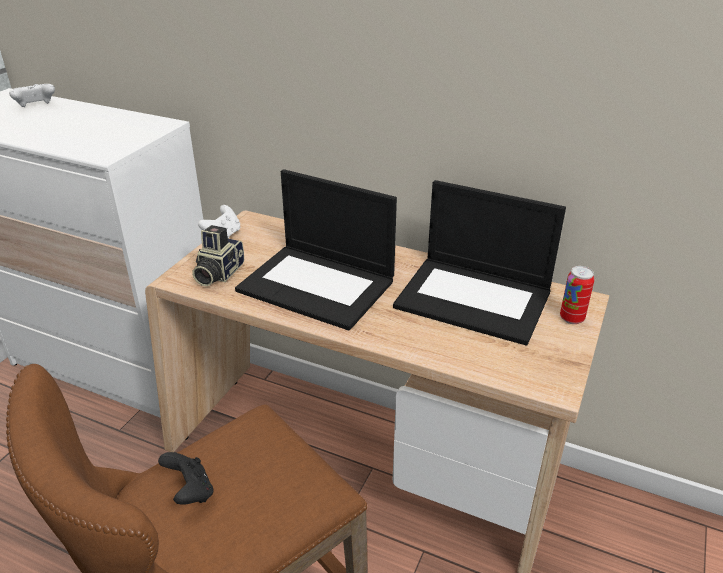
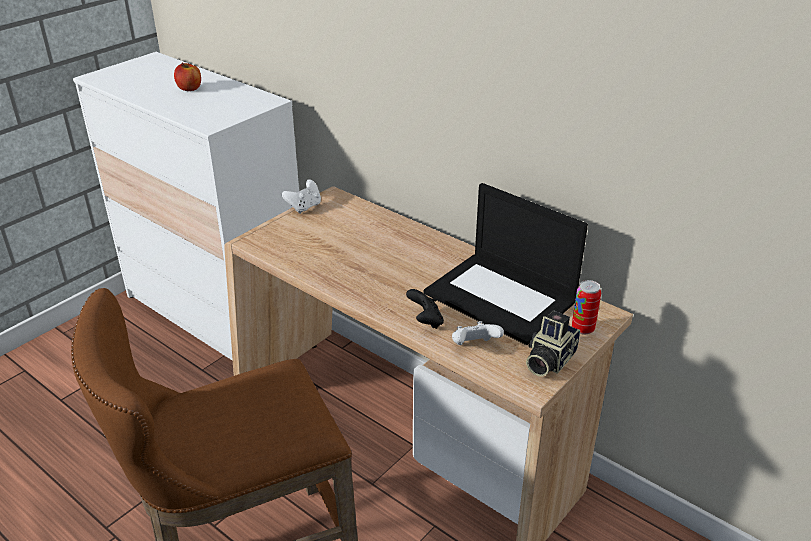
camera: 15 degrees right, 0 degrees up
(36, 107) = (171, 73): white game controller -> white game controller (474, 346)
(65, 120) = (189, 88): none -> apple
(190, 492) = (209, 412): black game controller -> black game controller (425, 321)
(217, 273) = (286, 240): camera -> camera (548, 360)
(318, 285) = (368, 264): laptop -> none

